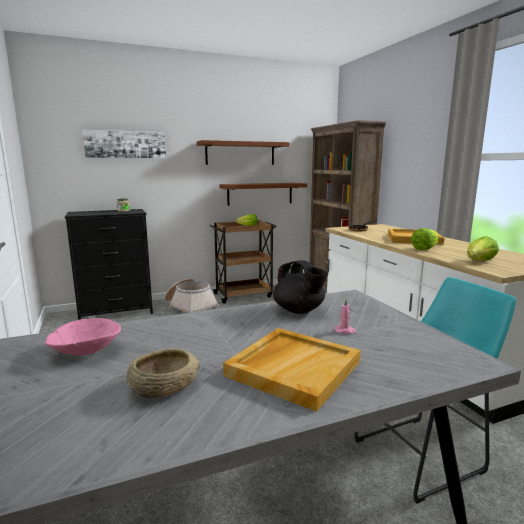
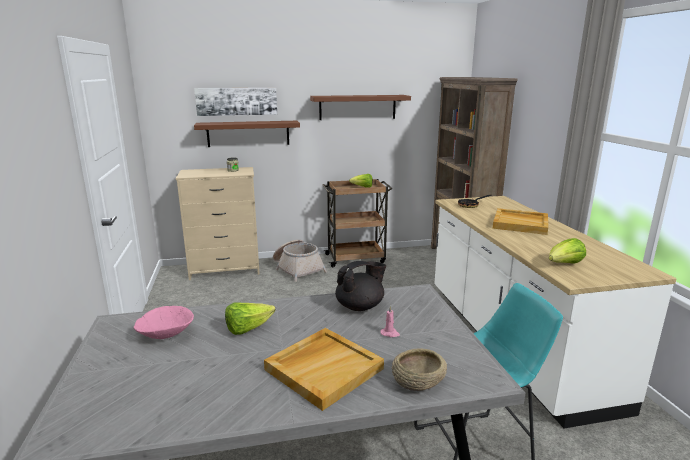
camera: 10 degrees right, 5 degrees up
(116, 312) = (225, 269): black dresser -> beige dresser
(163, 386) = (215, 374): beige bowl -> beige bowl (418, 380)
(260, 193) = (378, 150): brown shelf -> brown shelf (248, 133)
(299, 311) = (360, 306): black teapot -> black teapot turned 90 degrees counterclockwise
(425, 249) = (521, 240): lettuce -> lettuce (248, 329)

